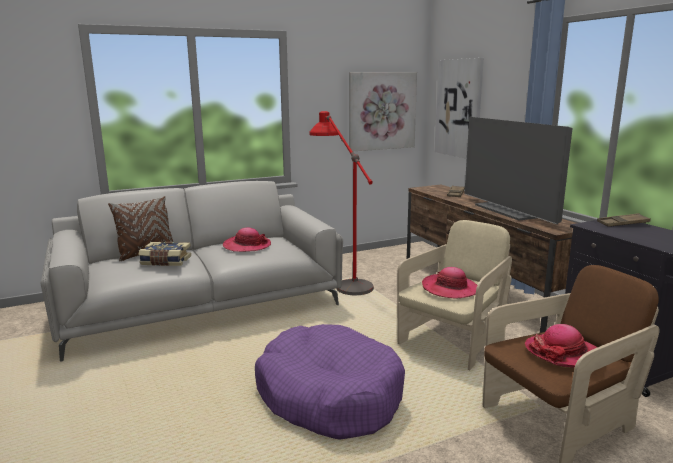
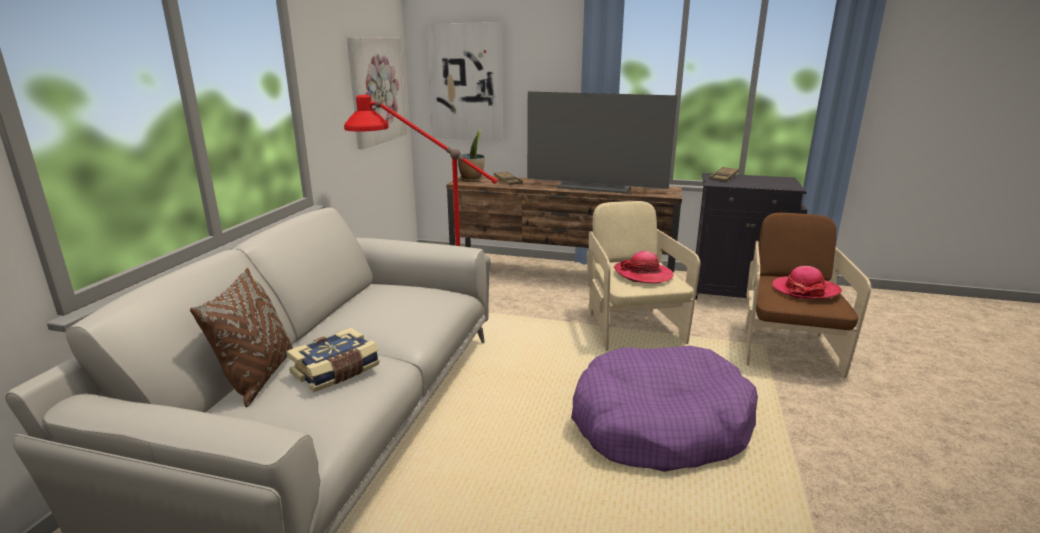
camera: 50 degrees left, 5 degrees up
(247, 246) = (383, 307): hat -> none
(434, 188) = (471, 179): none -> potted plant

